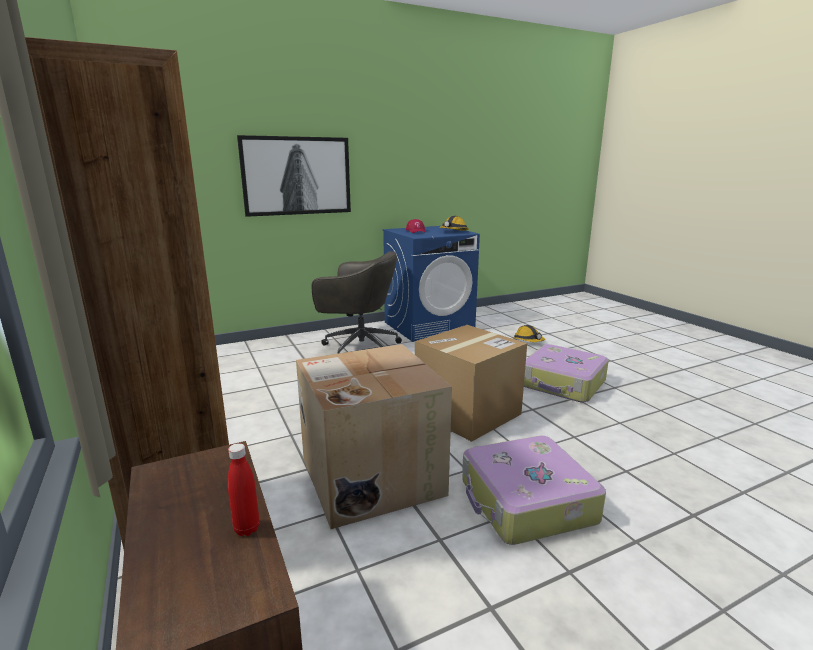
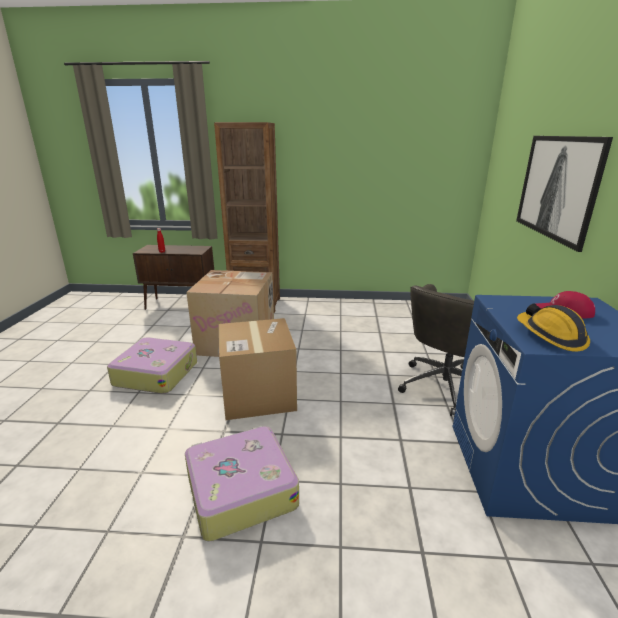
camera: 120 degrees right, 5 degrees up
(528, 341) = (405, 565): hard hat -> none

